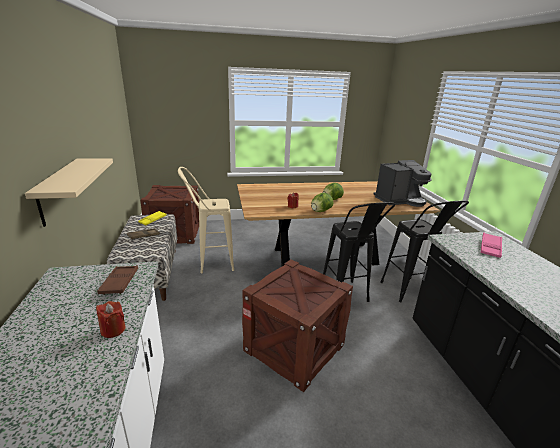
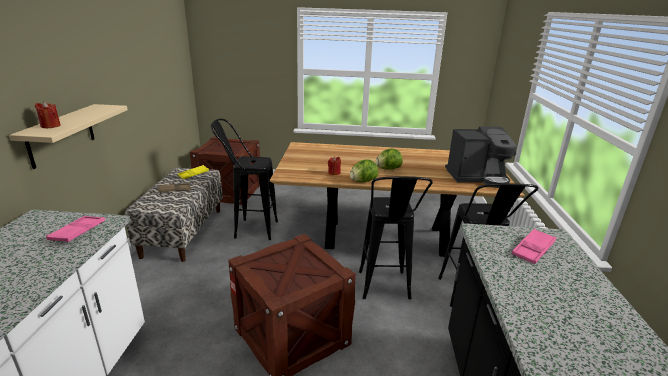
camera: 15 degrees right, 0 degrees up
(113, 330) = (36, 275): red candle -> red candle (50, 126)
(120, 282) = (78, 232): brown tray -> pink tray
(209, 264) = (248, 229): beige stool -> black stool

